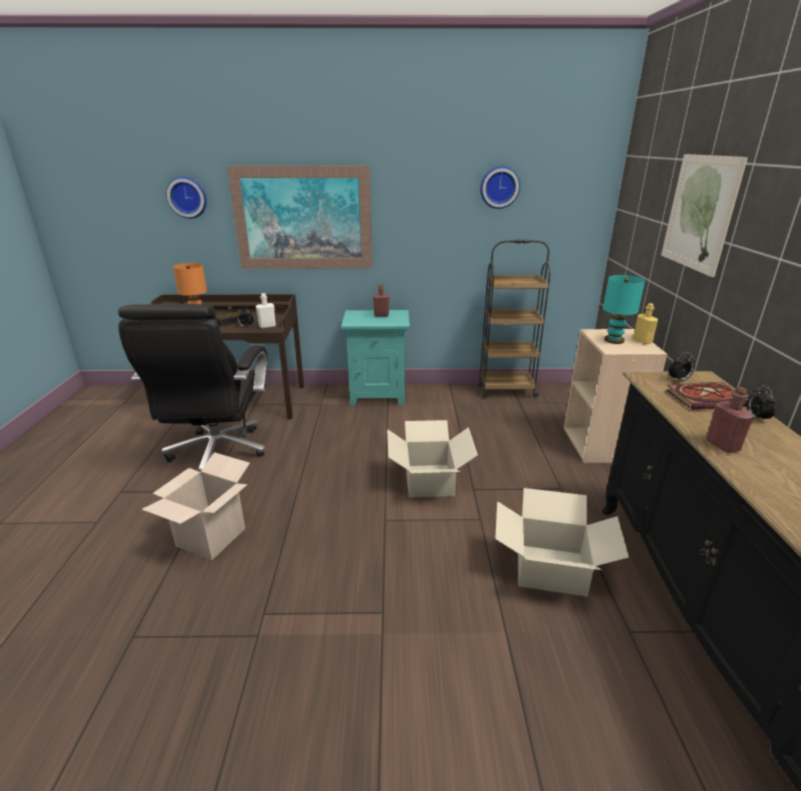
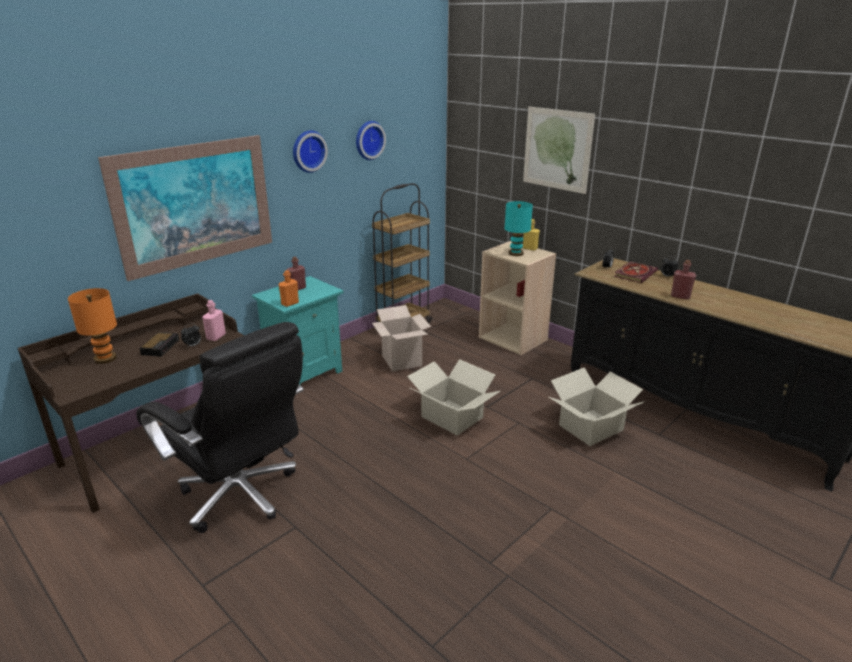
camera: 45 degrees left, 0 degrees up
(188, 197) = (45, 206): wall clock -> wall clock (308, 151)
(211, 537) = (365, 553): cardboard box -> cardboard box (402, 361)
(267, 326) = (216, 337): white bottle -> pink bottle
(355, 323) = (290, 303): none -> orange bottle

